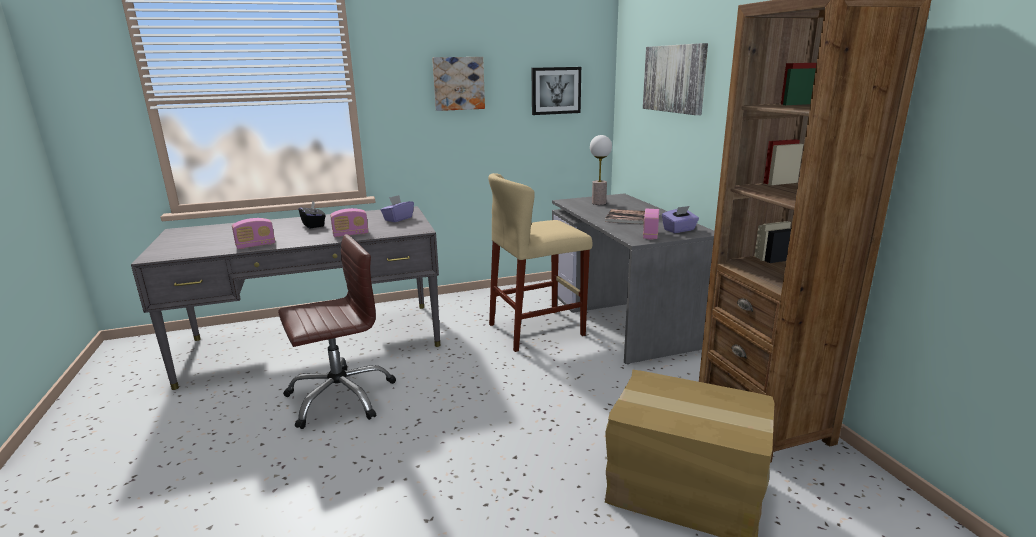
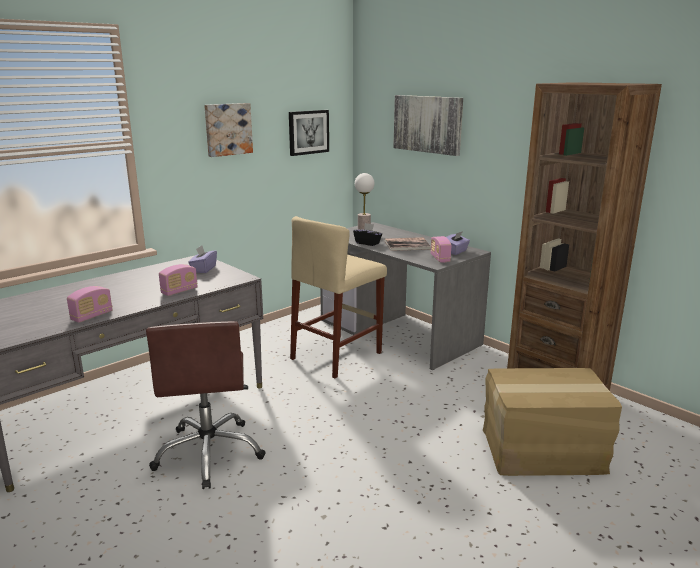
camera: 25 degrees left, 0 degrees up
(313, 225) = (121, 286): black tissue box -> black tissue box (367, 243)
(340, 397) = (209, 453): brown office chair -> brown office chair turned 135 degrees clockwise

